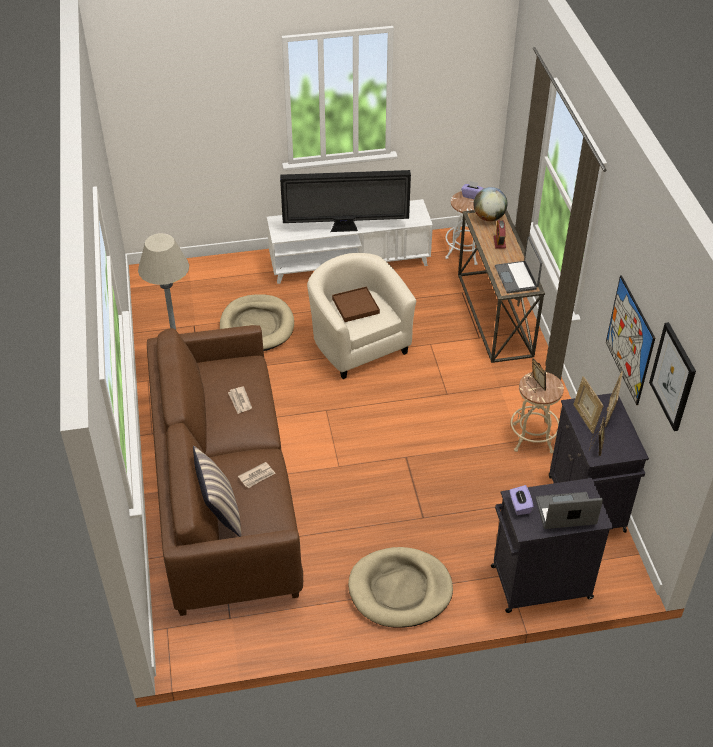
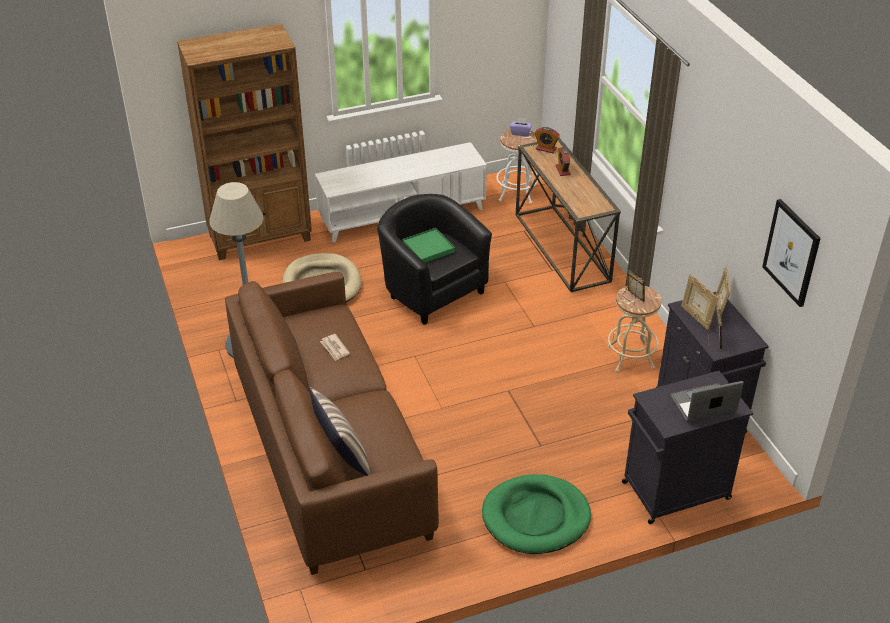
camera: 10 degrees left, 5 degrees down
(212, 271) = (261, 237): none -> brown bookcase
(257, 476) = (372, 417): newspaper -> none
(346, 229) = (399, 177): television -> none
(355, 306) = (428, 247): brown tray -> green tray
(358, 344) = (431, 290): beige armchair -> black armchair
(400, 590) = (536, 517): beige dog bed -> green dog bed
(489, 217) = (546, 149): globe -> alarm clock
(517, 278) = (589, 200): laptop -> none
(519, 506) = (656, 405): purple tissue box -> none
(630, 340) = (731, 232): picture -> none

